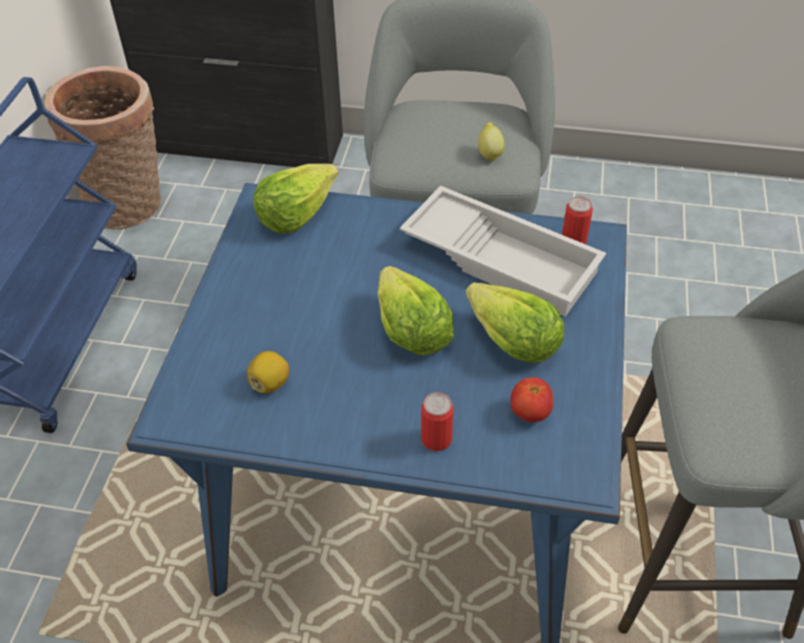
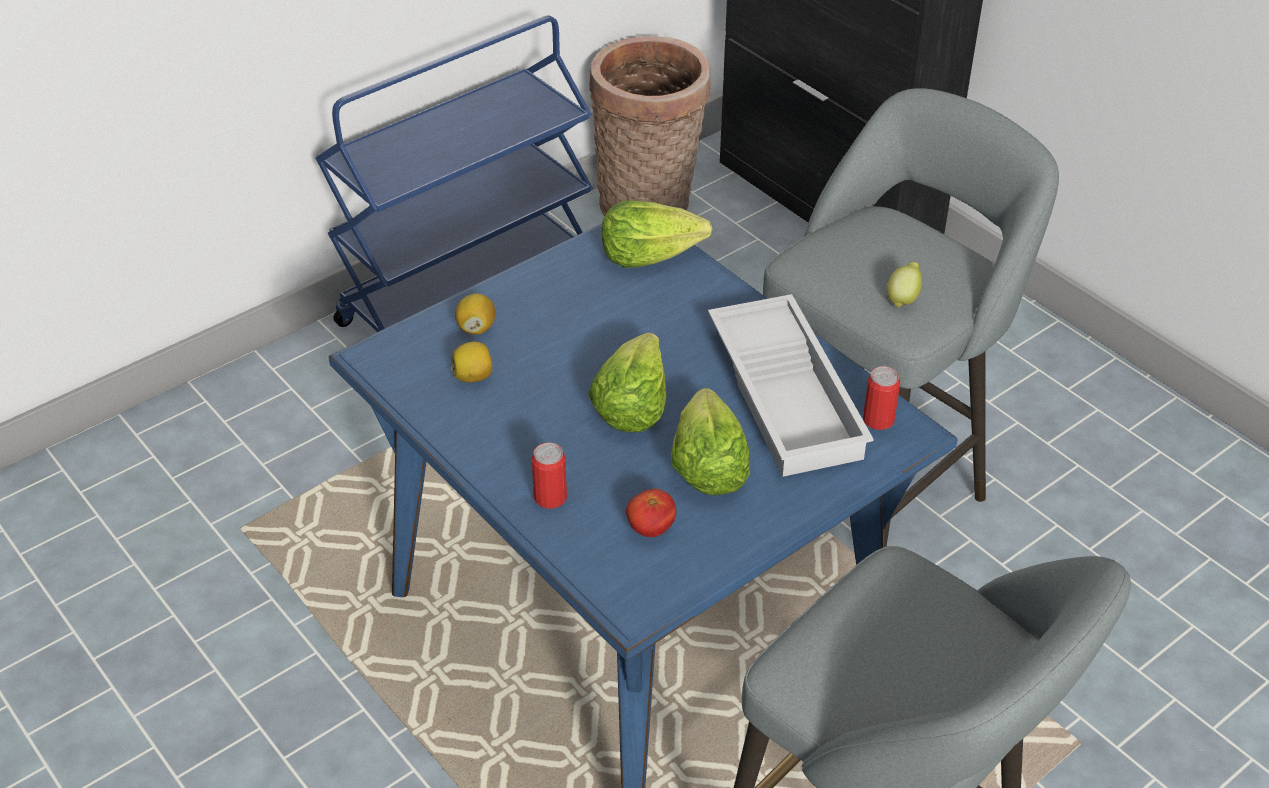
camera: 40 degrees right, 5 degrees down
(228, 343) = (476, 327): none -> lemon

